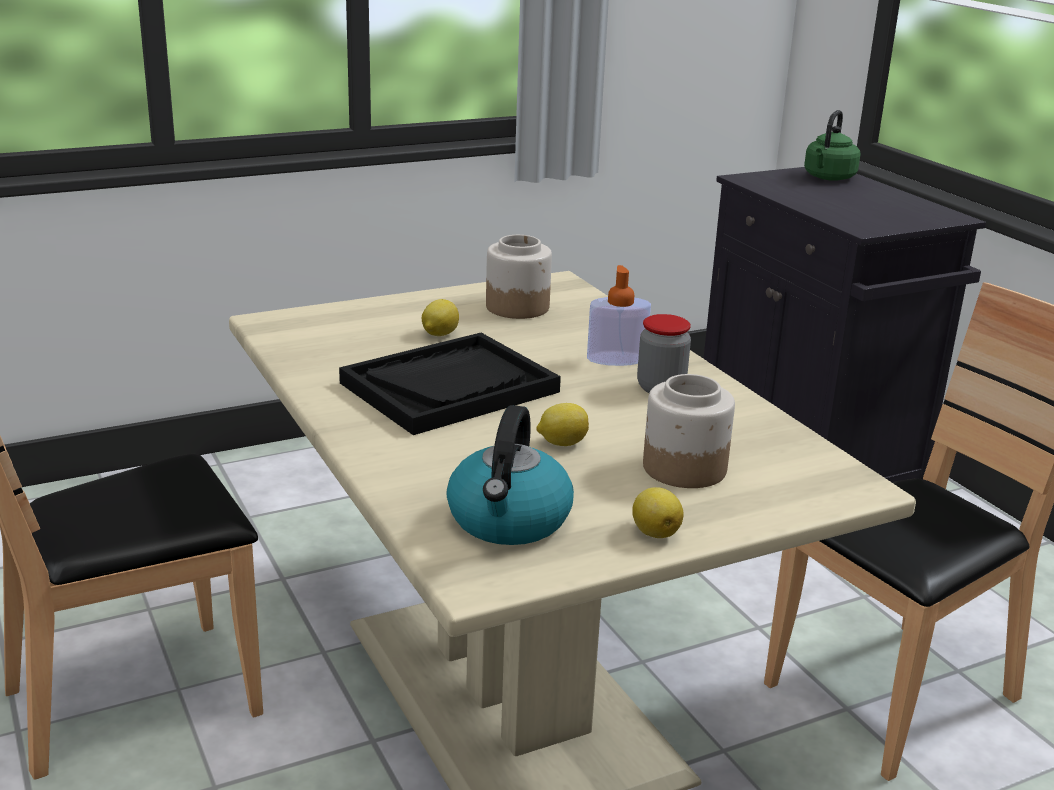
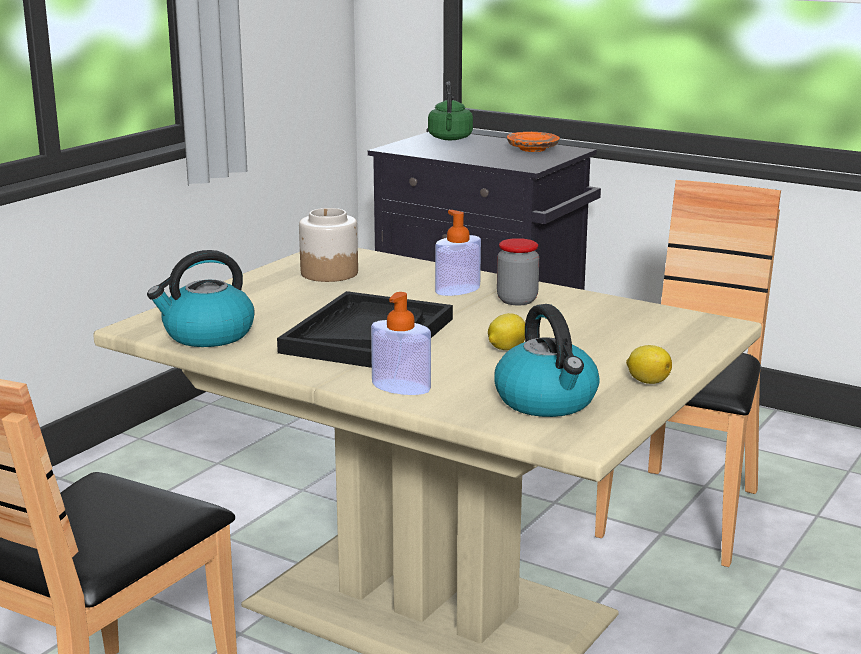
camera: 30 degrees left, 5 degrees down
(310, 346) = (207, 335): none -> kettle
(393, 455) = (401, 387): none -> soap dispenser
(439, 334) = (299, 304): lemon -> none
(683, 469) = (607, 342): jar -> none
(904, 208) = (533, 149): none -> orange plate

